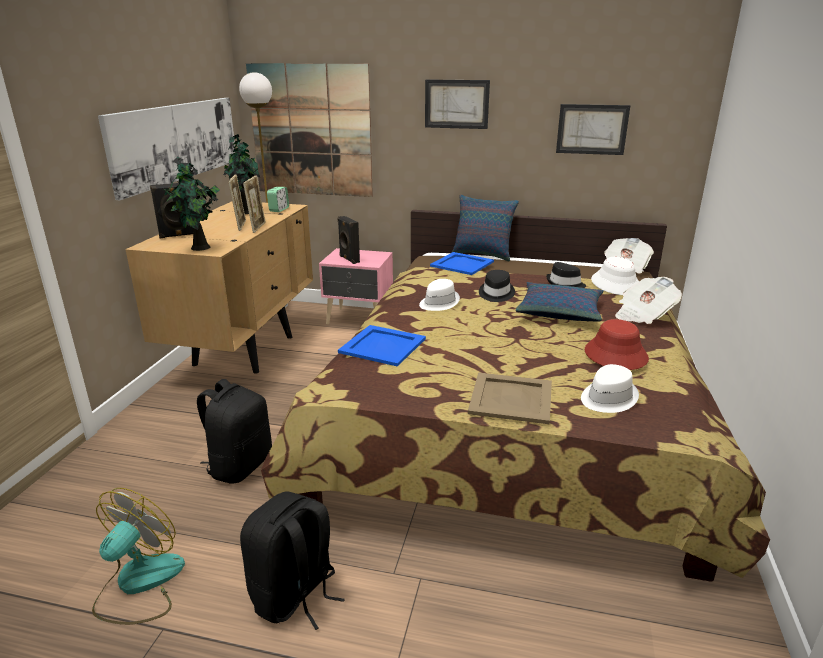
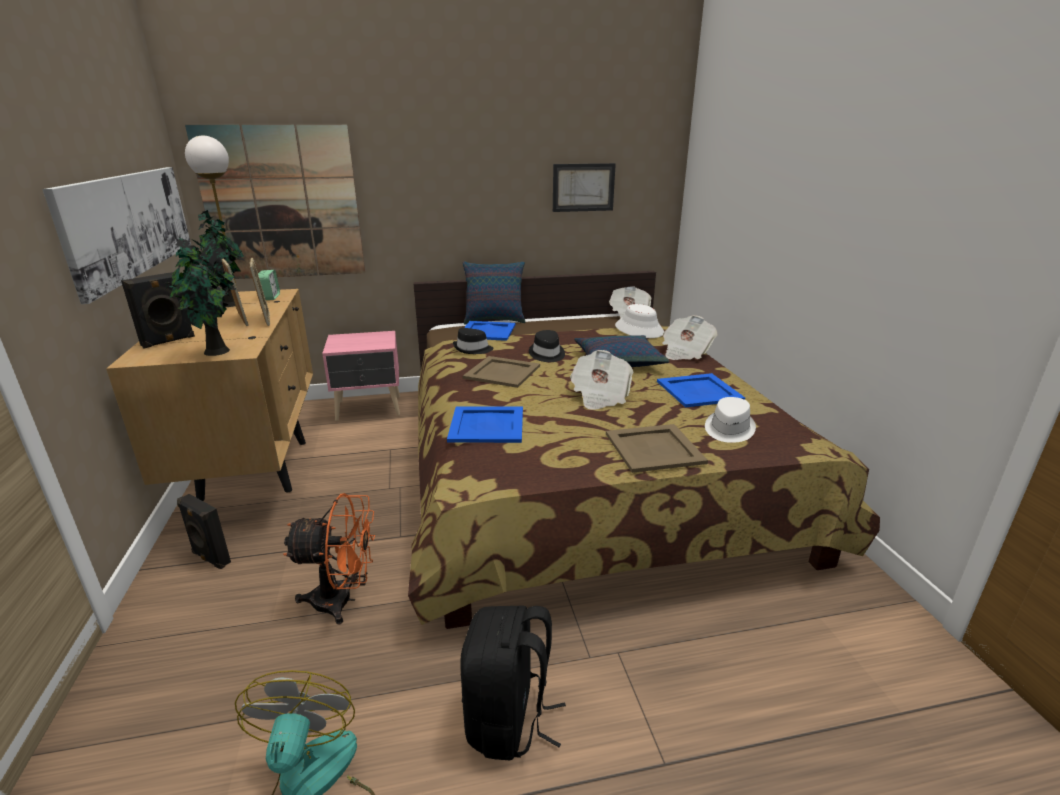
camera: 25 degrees left, 0 degrees up
(240, 465) = (343, 600): black backpack -> orange fan
(348, 259) = (353, 344): black speaker -> black speaker (210, 558)
(438, 303) = (501, 372): white hat -> beige tray
(456, 104) = (450, 167): picture -> none
(507, 341) = (600, 396): none -> newspaper
(565, 284) = (598, 336): black hat -> black hat (473, 349)
(615, 355) = (698, 390): red hat -> blue tray

